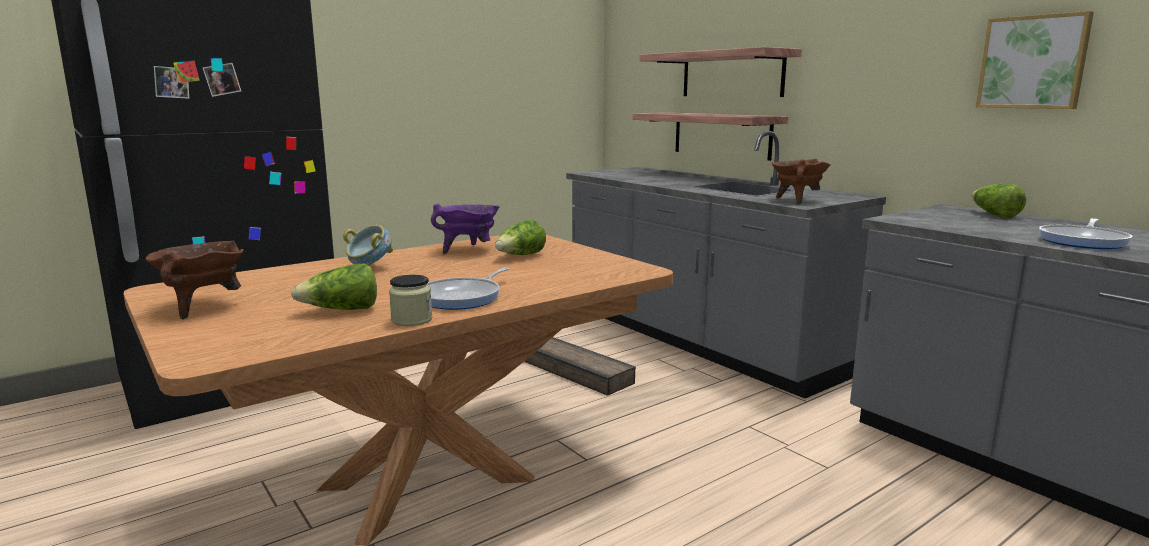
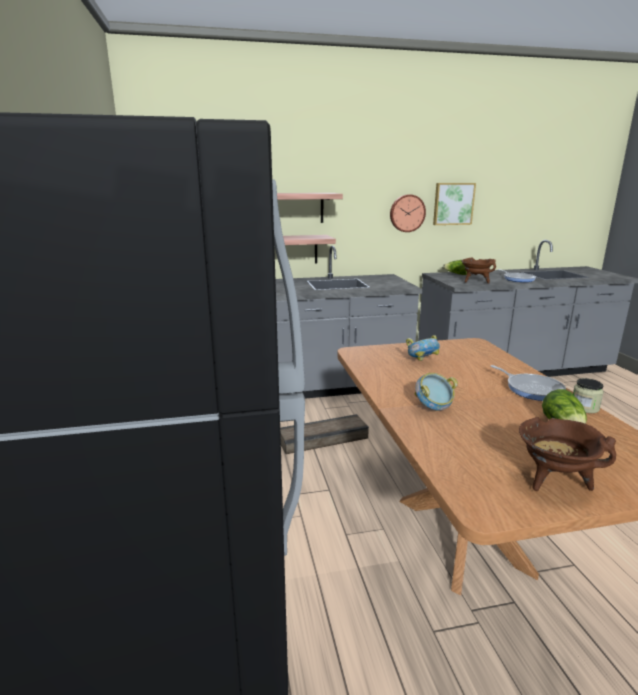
camera: 65 degrees left, 5 degrees up
(469, 250) = (392, 372): purple cooking pot -> none
(520, 256) = (422, 361): lettuce -> bowl
(796, 200) = (393, 285): brown cooking pot -> brown cooking pot (475, 281)
(924, 82) = (407, 213): none -> wall clock

